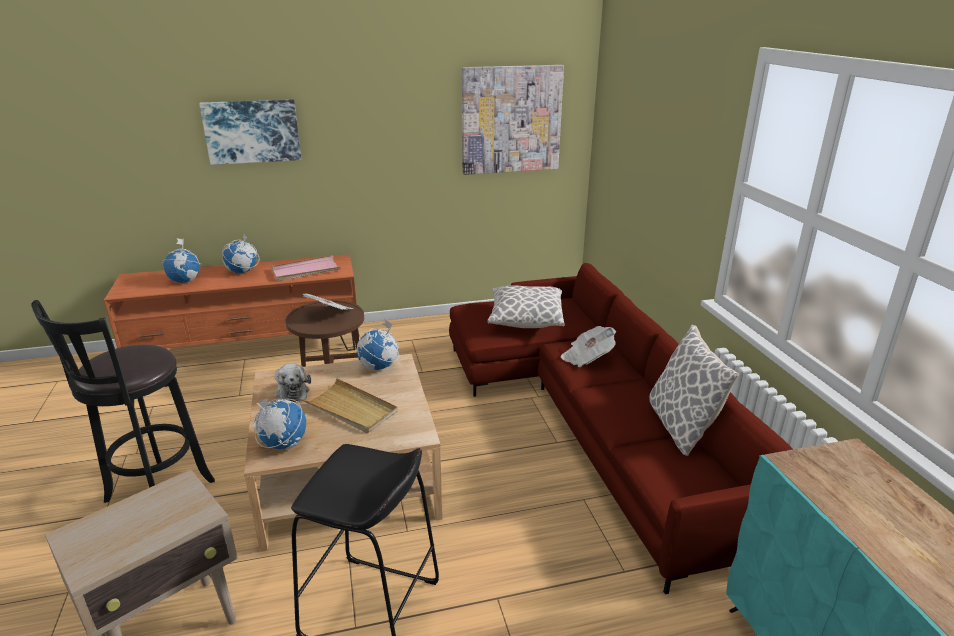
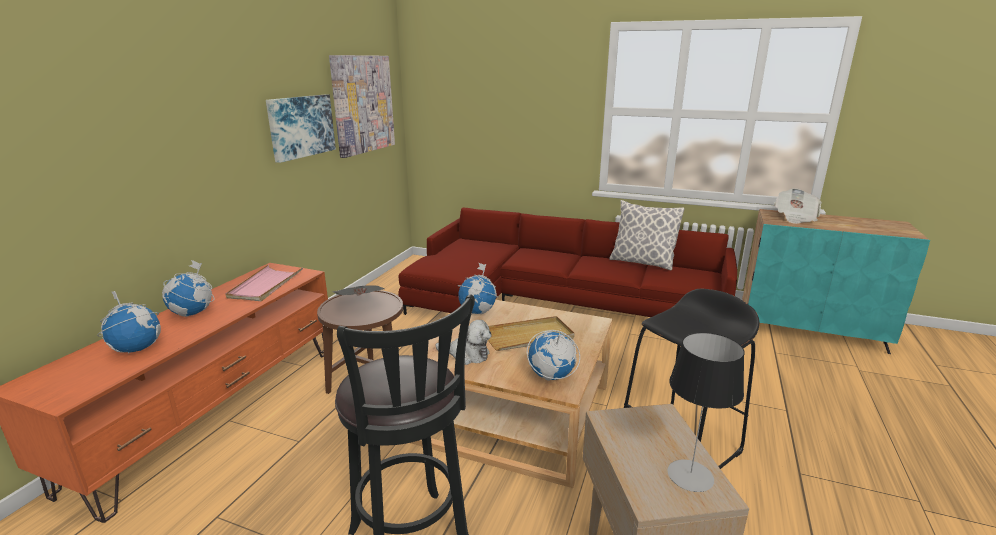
camera: 55 degrees left, 5 degrees down
(109, 549) = (690, 475): none -> table lamp
(252, 131) = (158, 131): picture -> picture (301, 126)
(525, 320) = (471, 256): pillow -> none
(587, 358) = (543, 258): newspaper -> newspaper (795, 218)

